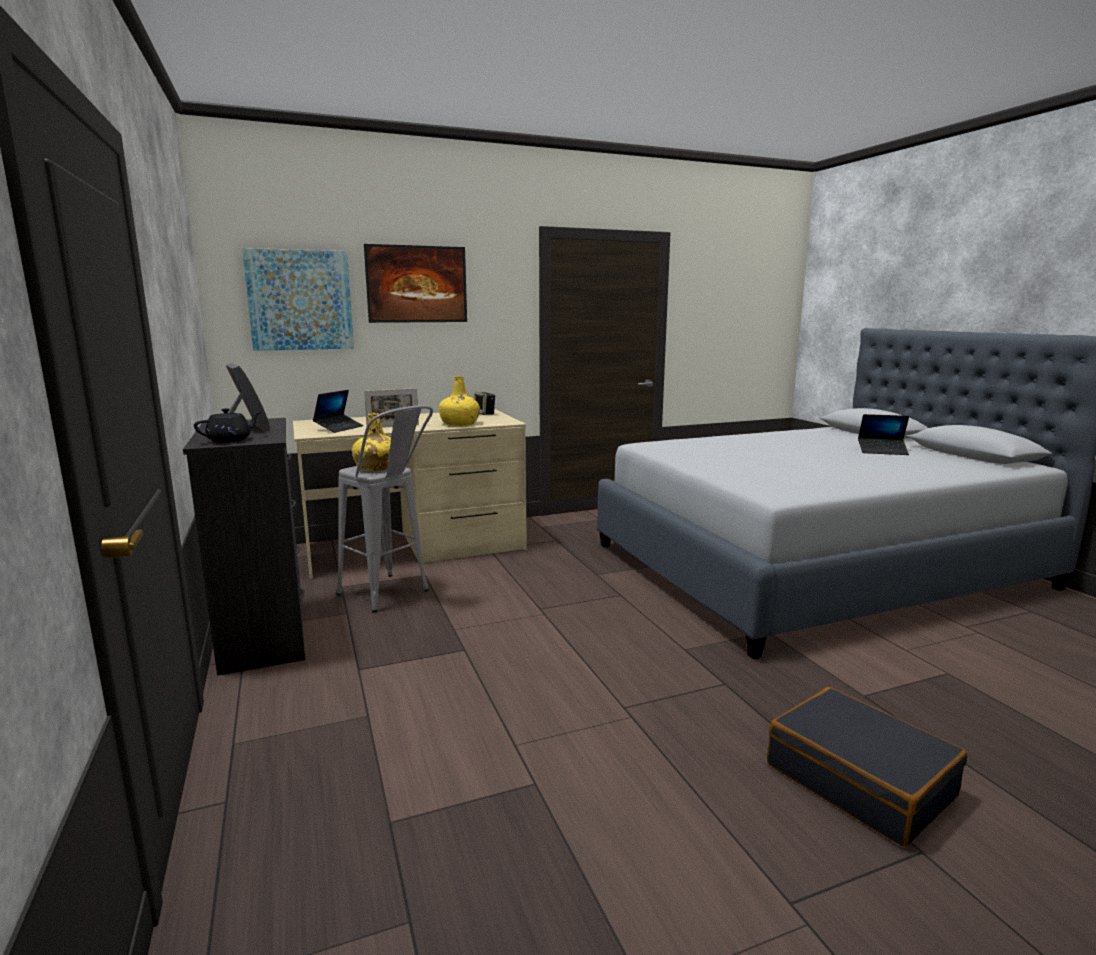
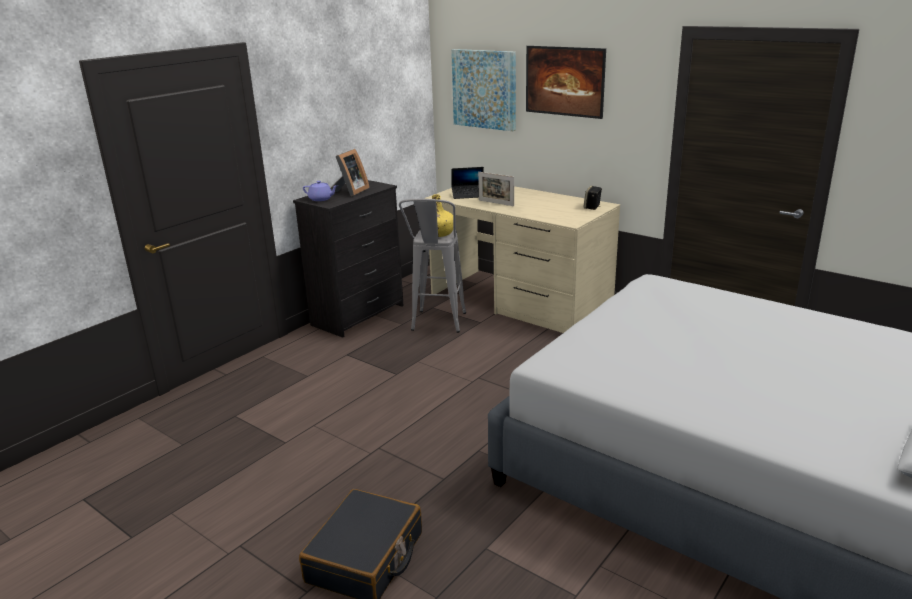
camera: 60 degrees right, 10 degrees up
(230, 440) = (321, 199): black teapot -> purple teapot
(460, 423) = (538, 213): yellow bottle -> none
(882, 451) = (849, 392): laptop -> none

